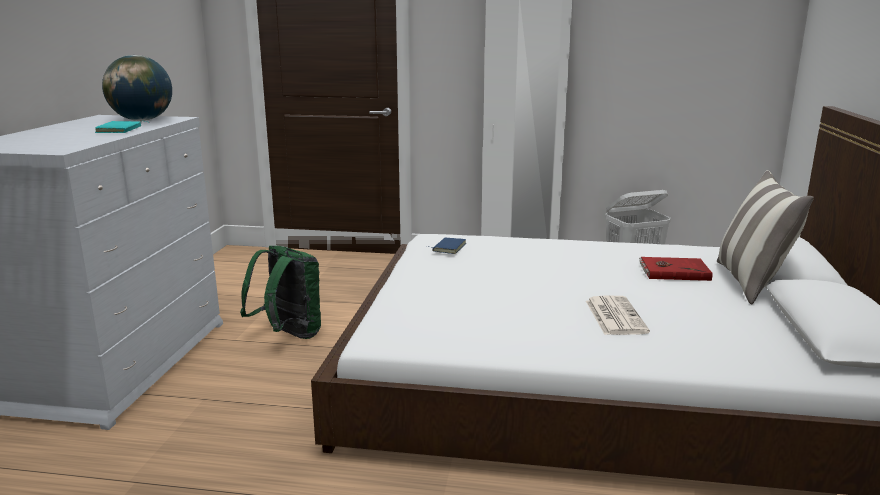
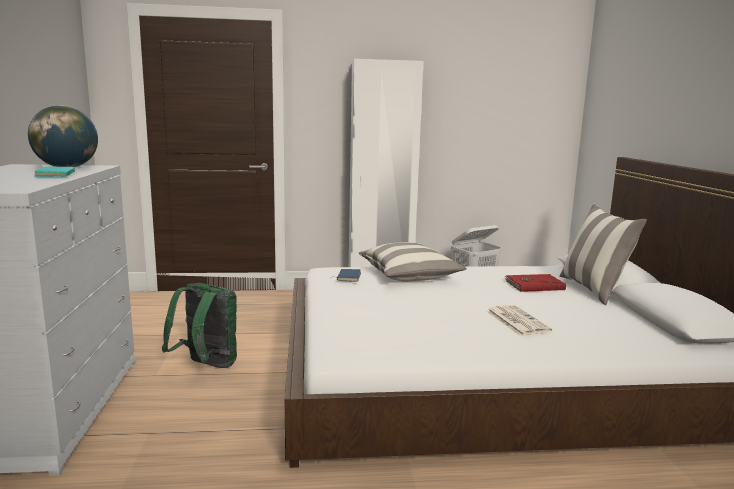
camera: 15 degrees left, 5 degrees down
(523, 249) = (409, 275): none -> pillow

